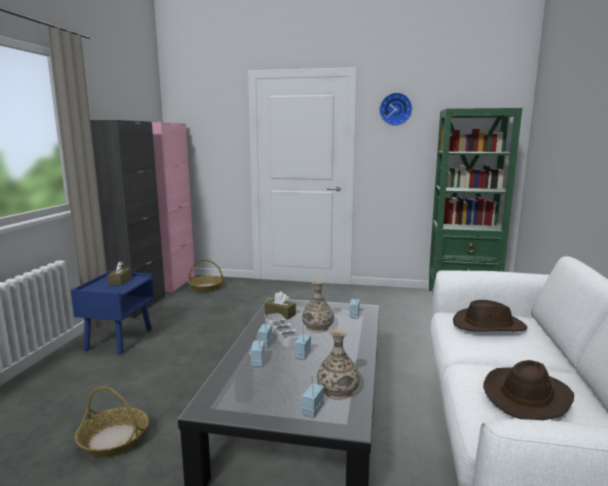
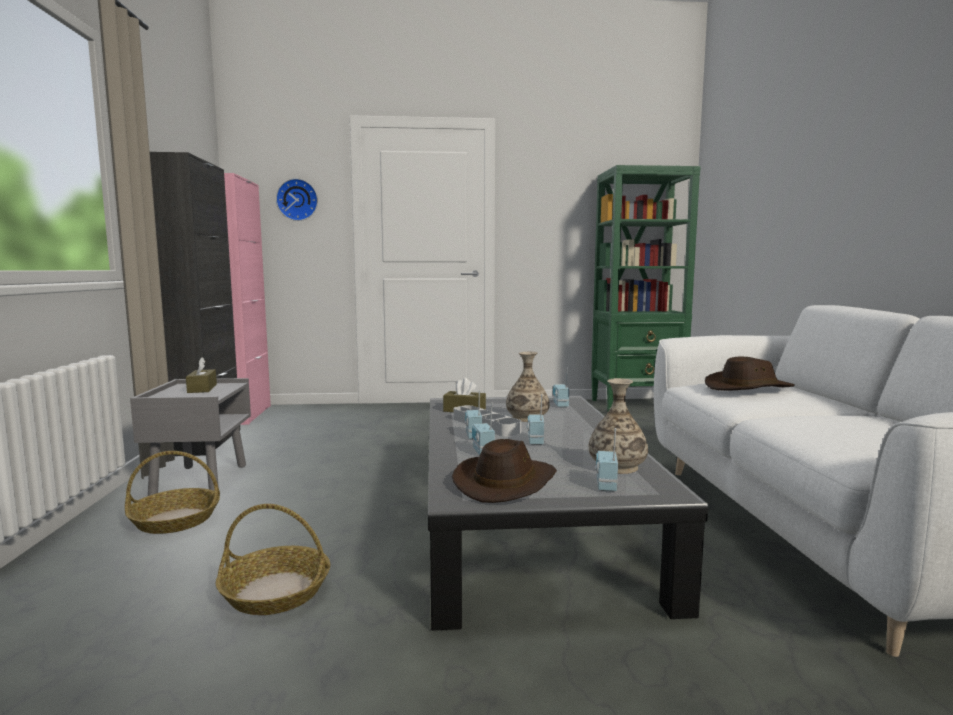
camera: 15 degrees left, 5 degrees down
(119, 339) = (200, 480): blue nightstand -> grey nightstand
(206, 287) = (296, 416): basket -> basket (176, 520)
(395, 109) = (544, 172): wall clock -> wall clock (297, 200)
(527, 396) = (864, 430): brown hat -> brown hat (505, 482)

